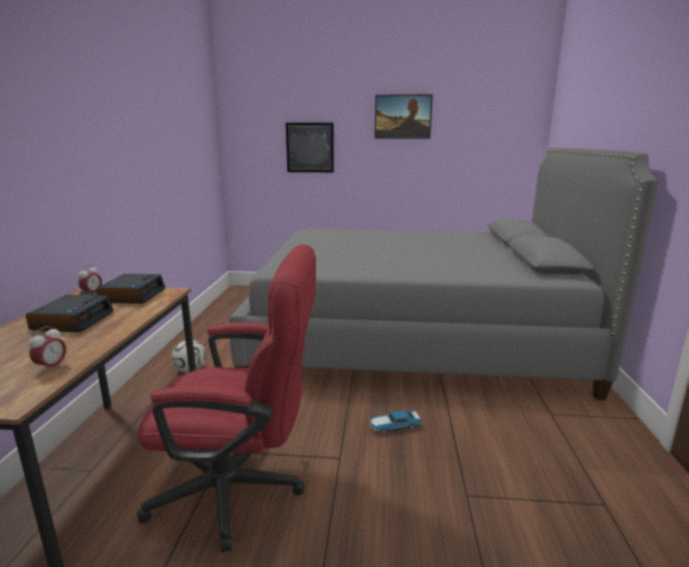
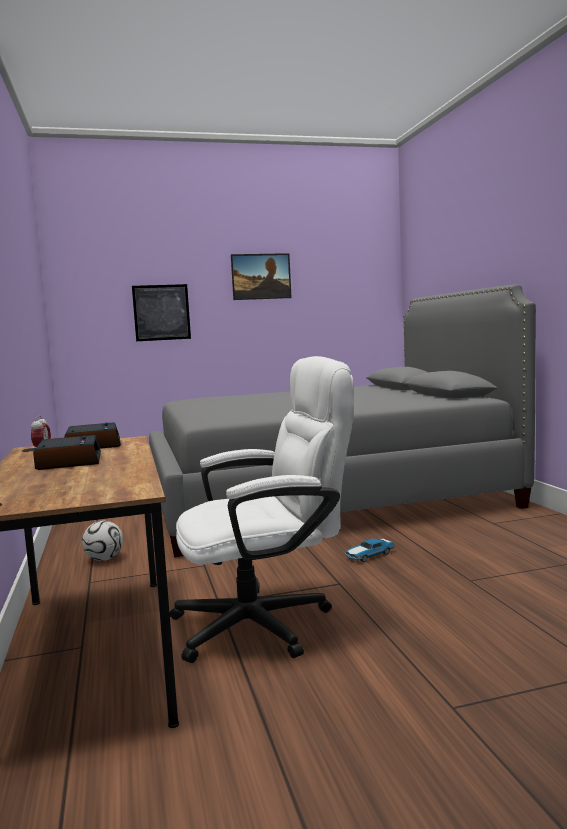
camera: 20 degrees left, 10 degrees down
(52, 367) = (123, 478): alarm clock -> none
(241, 490) = (267, 622): red office chair -> white office chair

